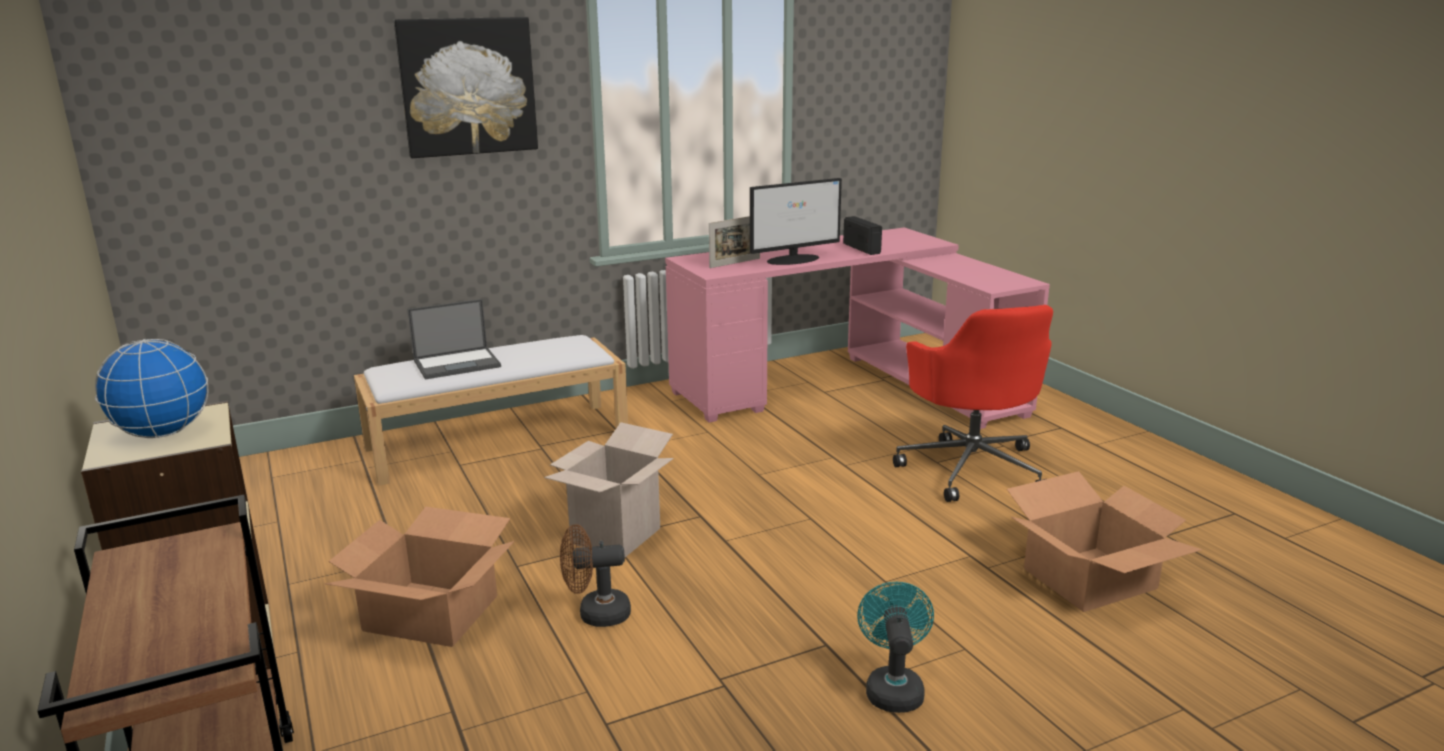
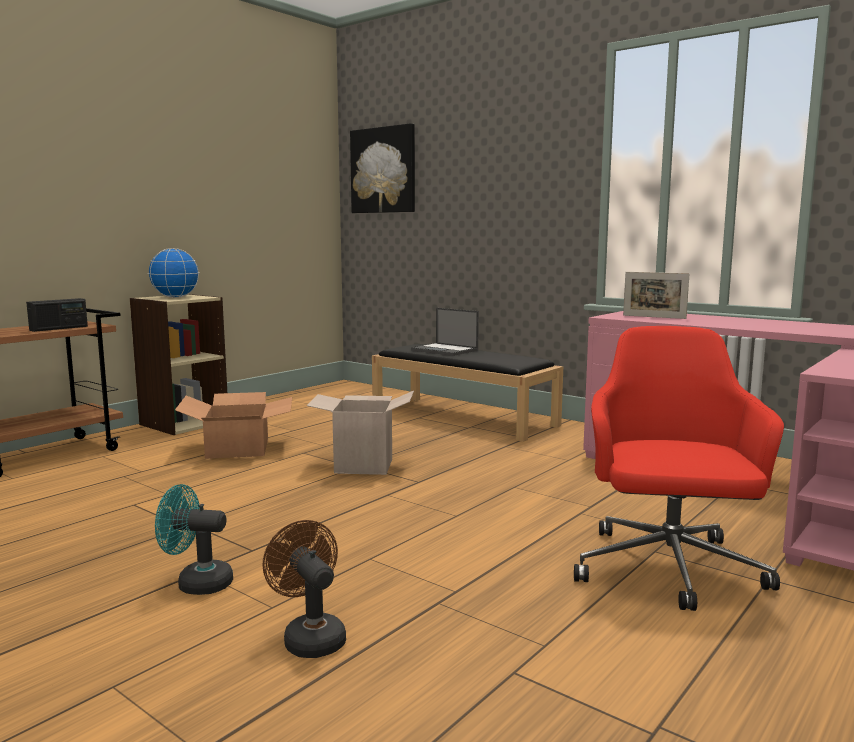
camera: 65 degrees right, 10 degrees down
(467, 86) = (515, 160): picture -> picture (383, 170)
(499, 440) = (464, 417): white bench -> black bench
(596, 614) = (257, 480): brown fan -> brown fan (310, 637)
(794, 259) = (708, 323): monitor -> none
(862, 248) = (809, 330): radio -> radio (59, 328)
(893, 688) = (196, 583): turquoise fan -> turquoise fan turned 150 degrees counterclockwise
(971, 468) = (668, 570): red office chair -> red office chair turned 135 degrees clockwise
(1091, 579) = (466, 668): cardboard box -> none

